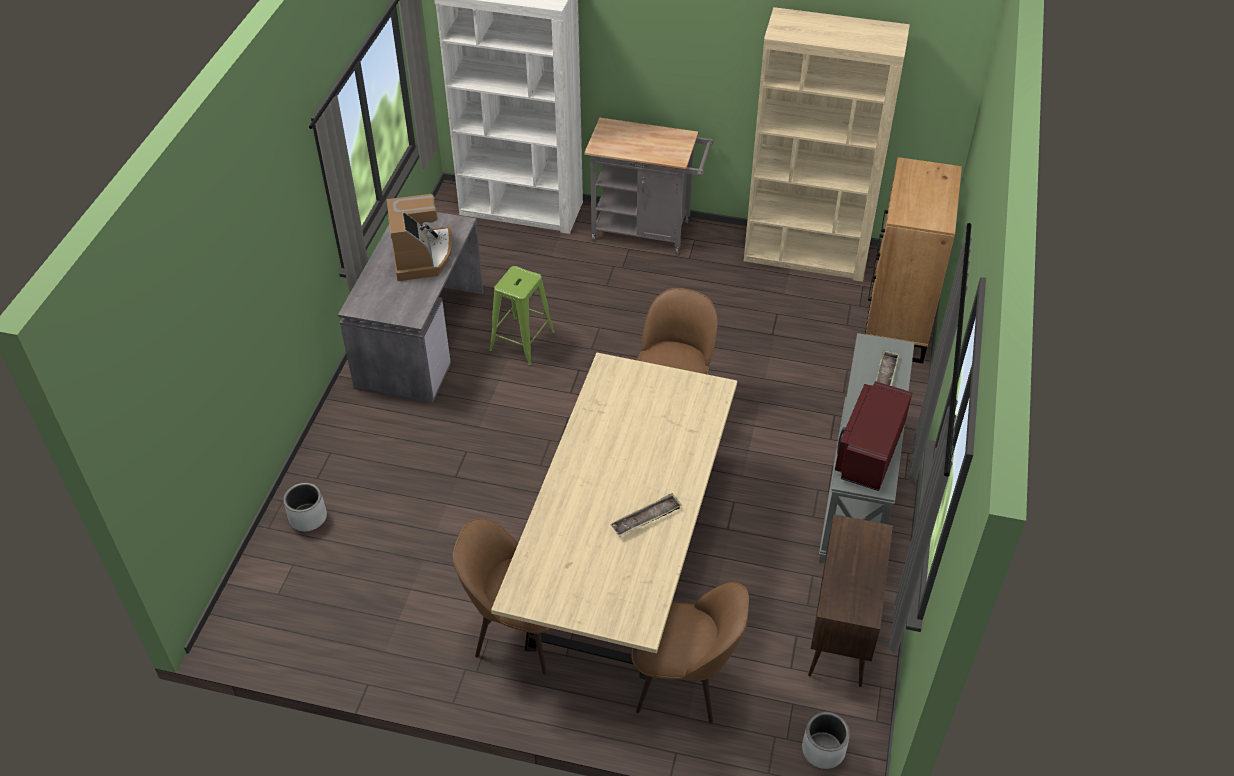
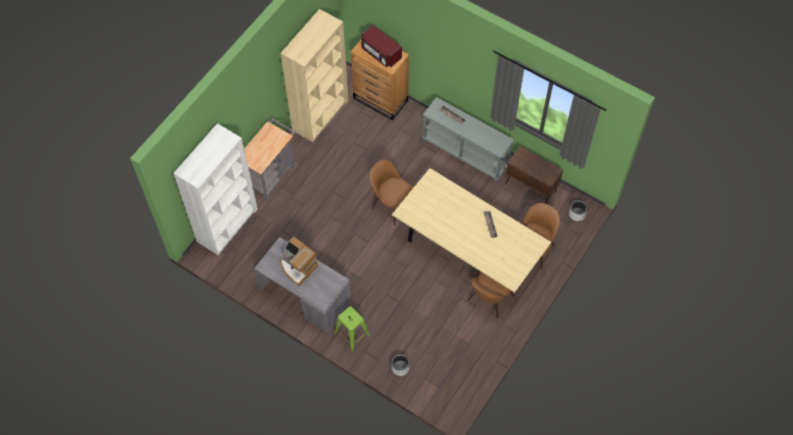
camera: 70 degrees left, 15 degrees up
(422, 256) = (298, 267): coffee machine -> coffee machine turned 150 degrees counterclockwise
(522, 342) = (326, 252): green stool -> green stool (352, 334)
(868, 451) = (487, 137): red microwave -> red microwave (380, 53)

